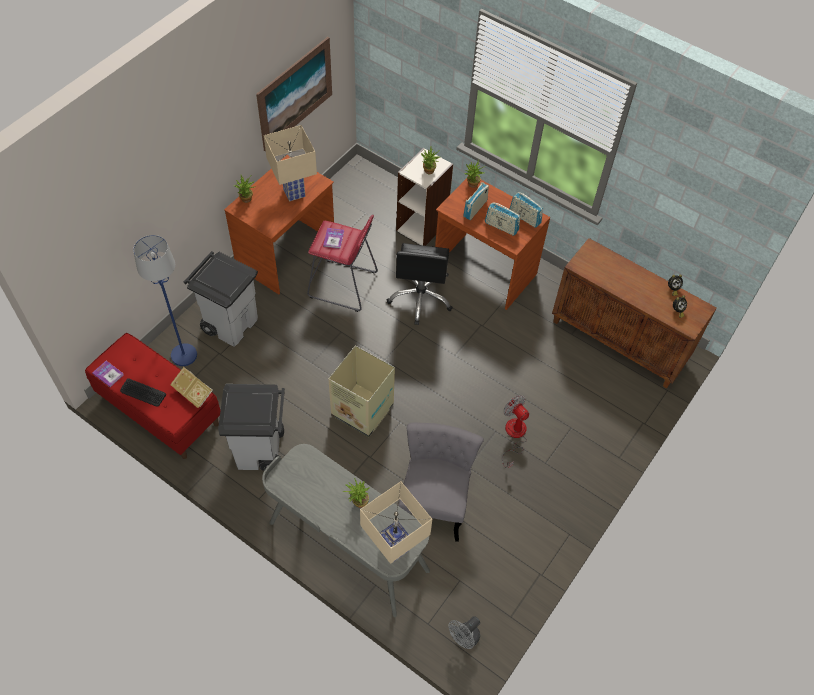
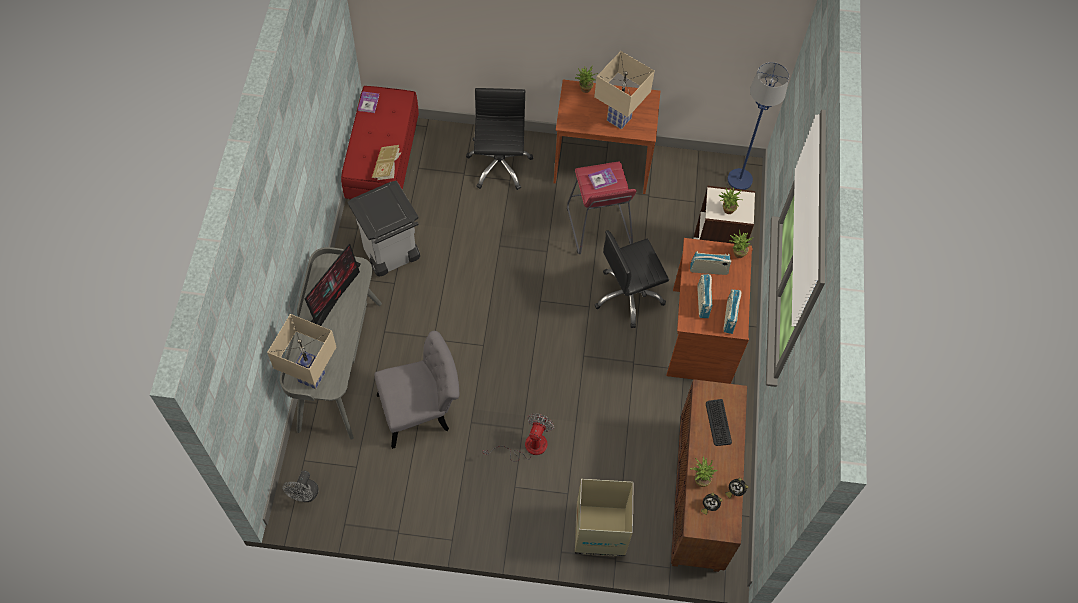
camera: 60 degrees right, 5 degrees up
(143, 393) = (366, 135): keyboard -> keyboard (718, 422)
(184, 355) = (445, 150): blue floor lamp -> blue floor lamp (739, 180)
(231, 323) = (499, 165): grey trash can -> black office chair
(295, 93) = (693, 48): picture -> none
(318, 489) = (334, 295): none -> monitor
(357, 502) = (338, 330): potted plant -> potted plant (700, 479)
(363, 411) = (476, 310): cardboard box -> cardboard box (600, 532)
(464, 639) = (305, 495): grey fan -> grey fan turned 90 degrees counterclockwise

